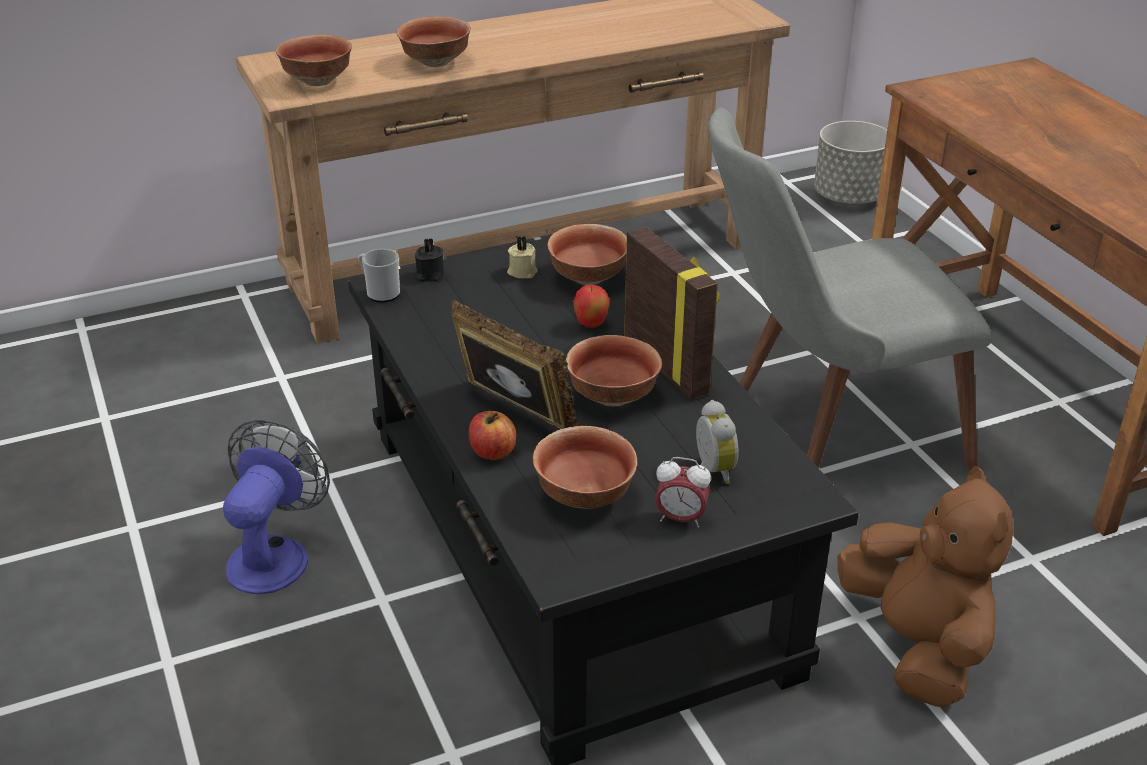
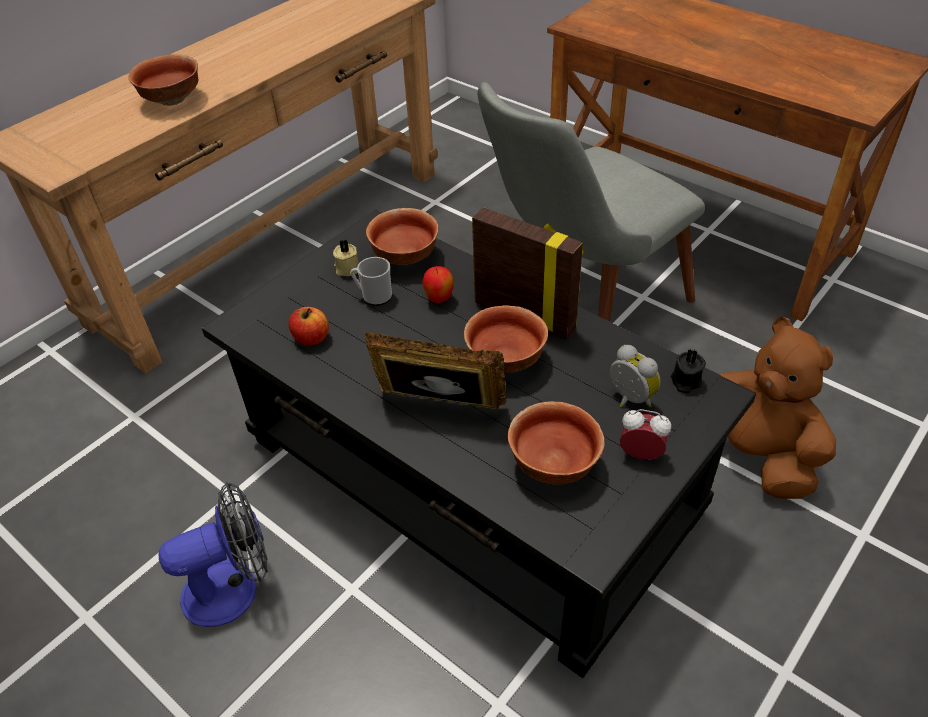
camera: 25 degrees left, 10 degrees up
(274, 554) = (233, 587): fan -> fan turned 75 degrees clockwise
(316, 81) = (73, 148): bowl -> none
(380, 293) = (240, 331): mug -> mug (374, 296)
(429, 275) = (271, 298): black candle -> black candle (685, 381)
(492, 452) = (449, 452): apple -> apple (311, 338)
(680, 519) = (641, 454): alarm clock -> alarm clock turned 150 degrees counterclockwise
(849, 197) = (475, 117): grey planter -> none

